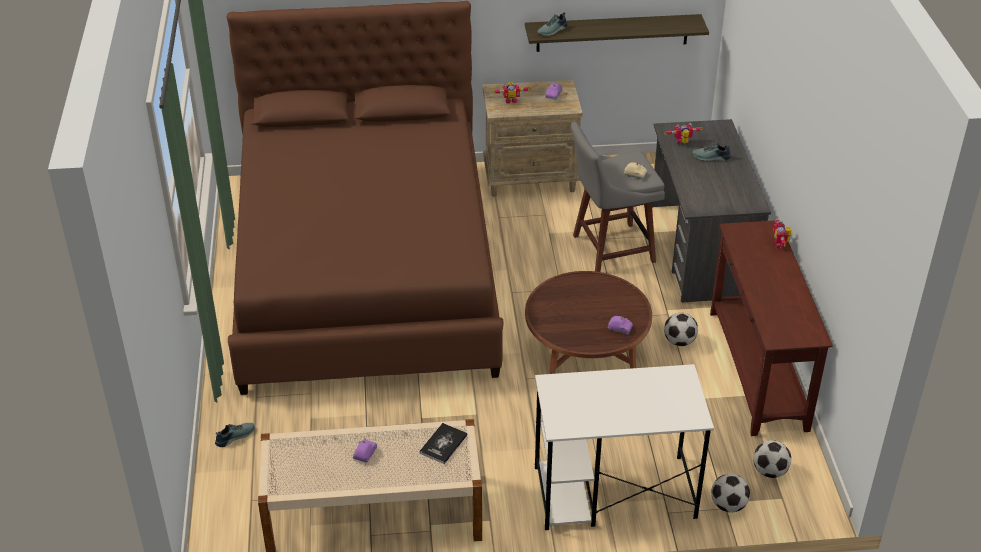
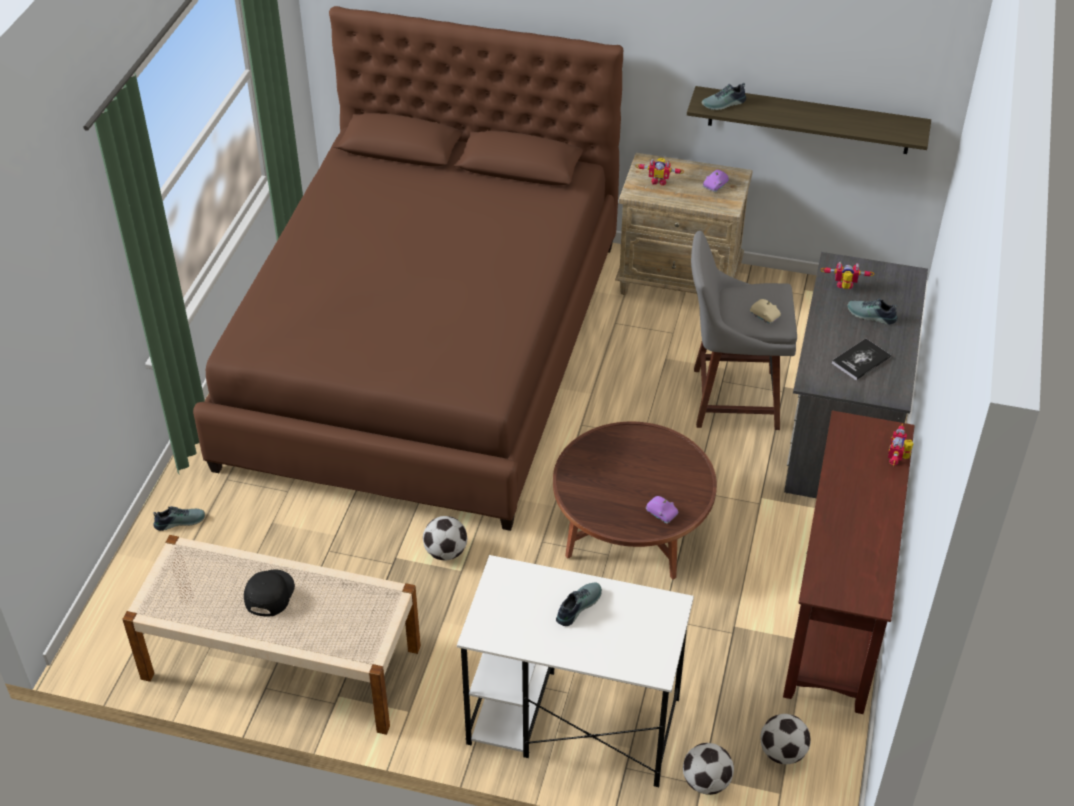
camera: 20 degrees right, 5 degrees up
(365, 454) = (268, 594): purple toy car -> black cap
(443, 444) = (363, 608): book -> book (861, 360)
(617, 391) = (577, 606): none -> shoe
(679, 342) = (755, 545): football -> football (446, 552)

